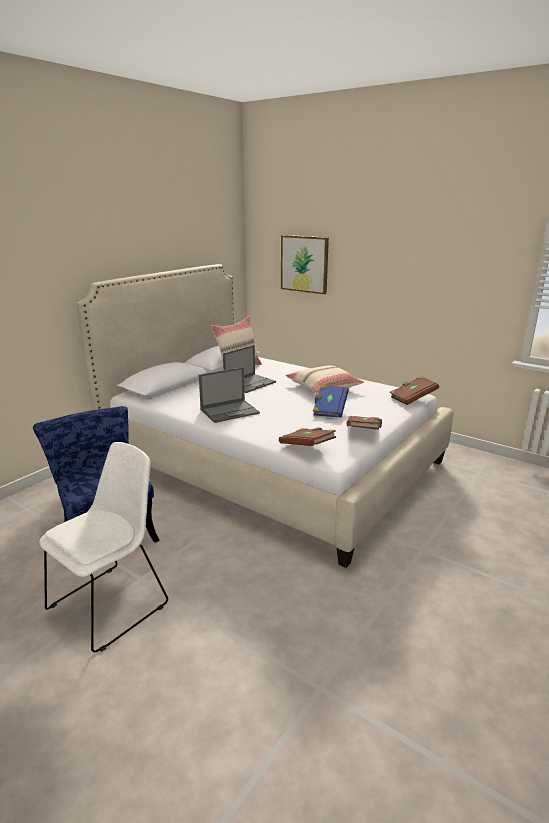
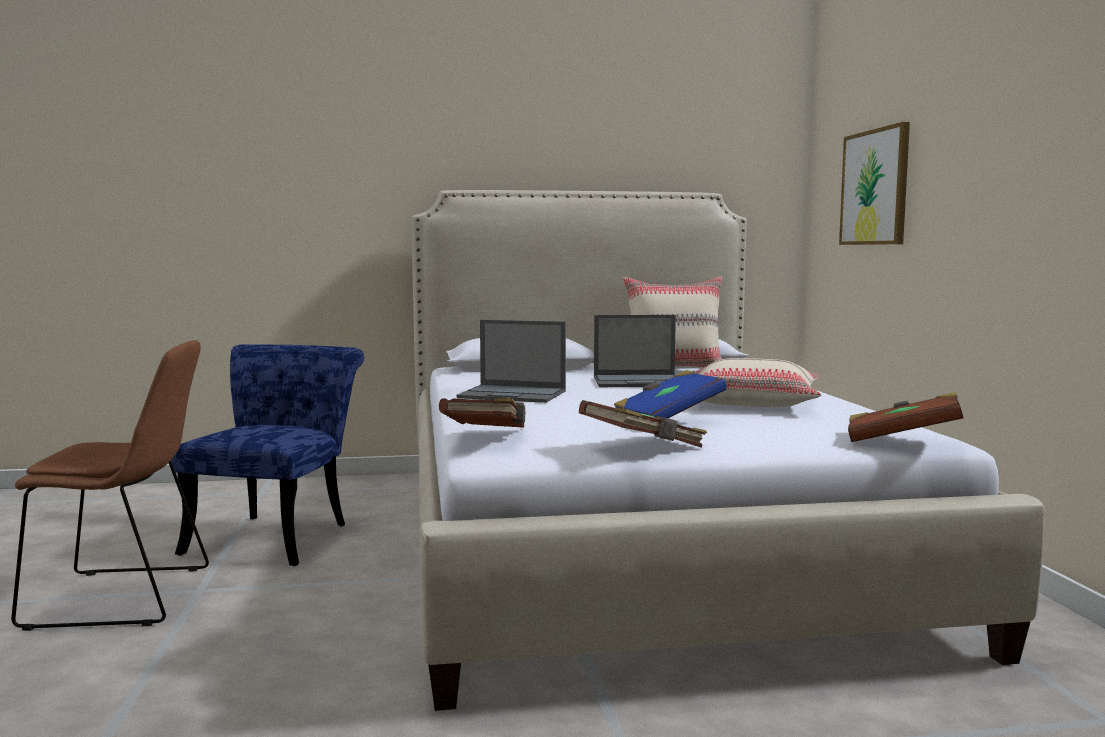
camera: 45 degrees right, 15 degrees down
(111, 603) = (127, 597): white chair -> brown chair

